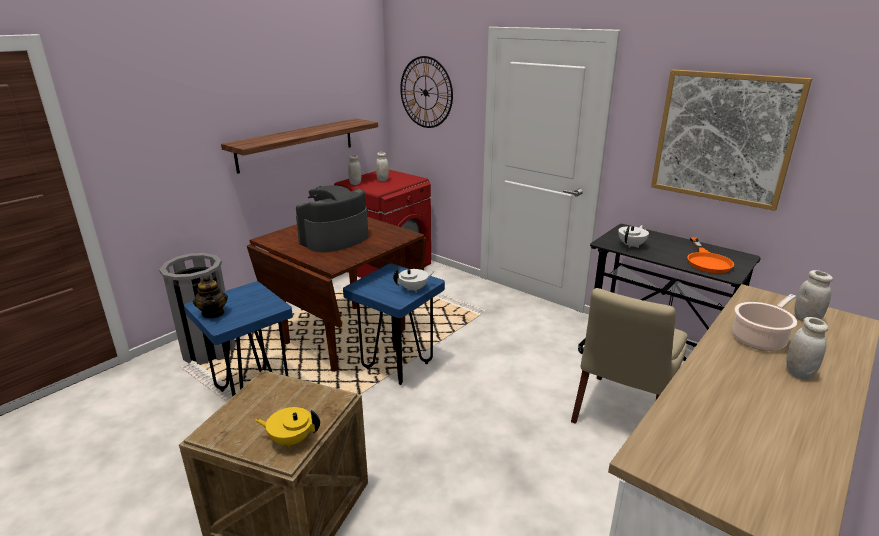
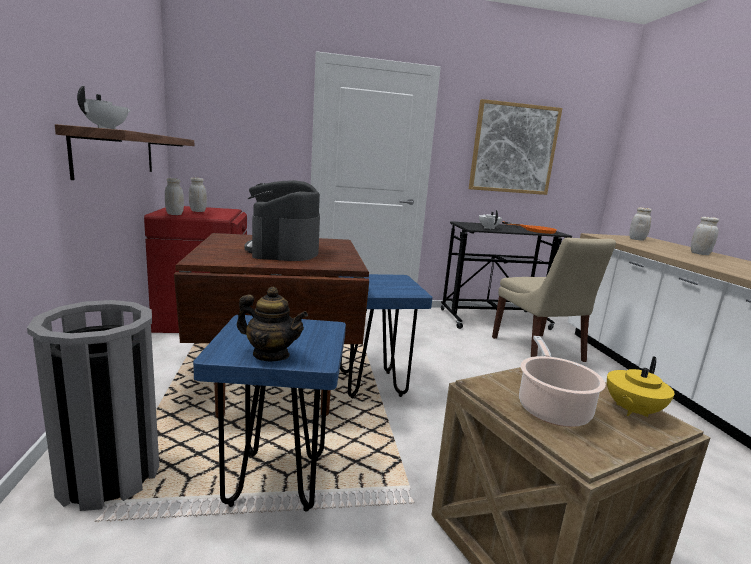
camera: 50 degrees left, 10 degrees down
(414, 289) = (404, 284): white teapot -> white teapot (107, 128)
(426, 92) = (232, 115): wall clock -> none
(760, 339) = (654, 247): cooking pot -> cooking pot (551, 407)

